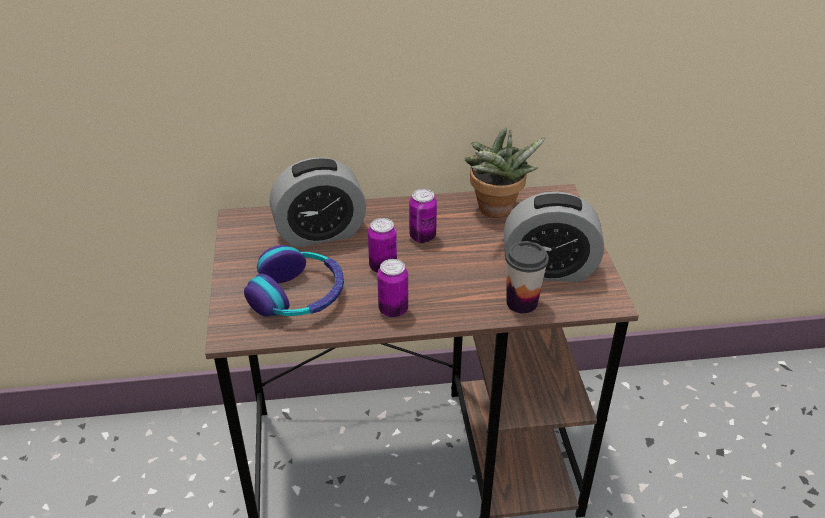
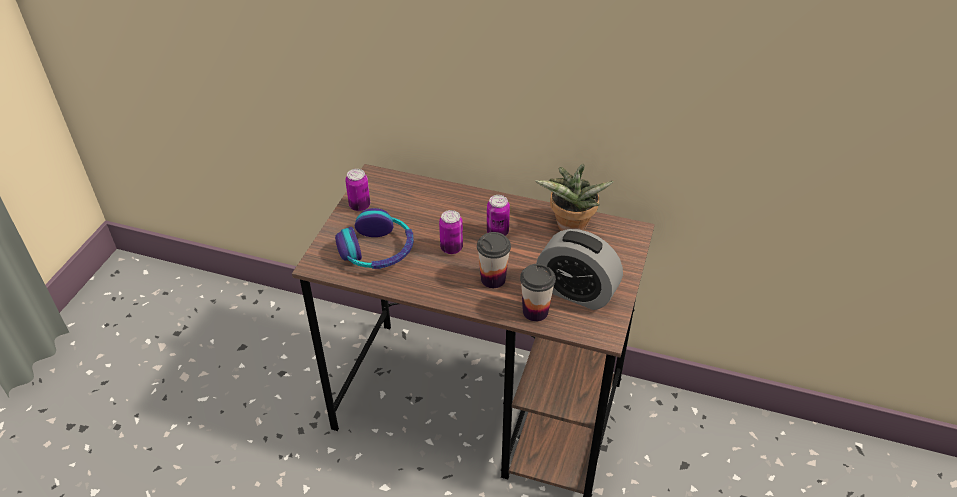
camera: 25 degrees right, 5 degrees up
(320, 233) = (424, 205): alarm clock -> none
(393, 310) = (436, 284): can -> can (359, 206)
(452, 284) = (493, 279): none -> cup

